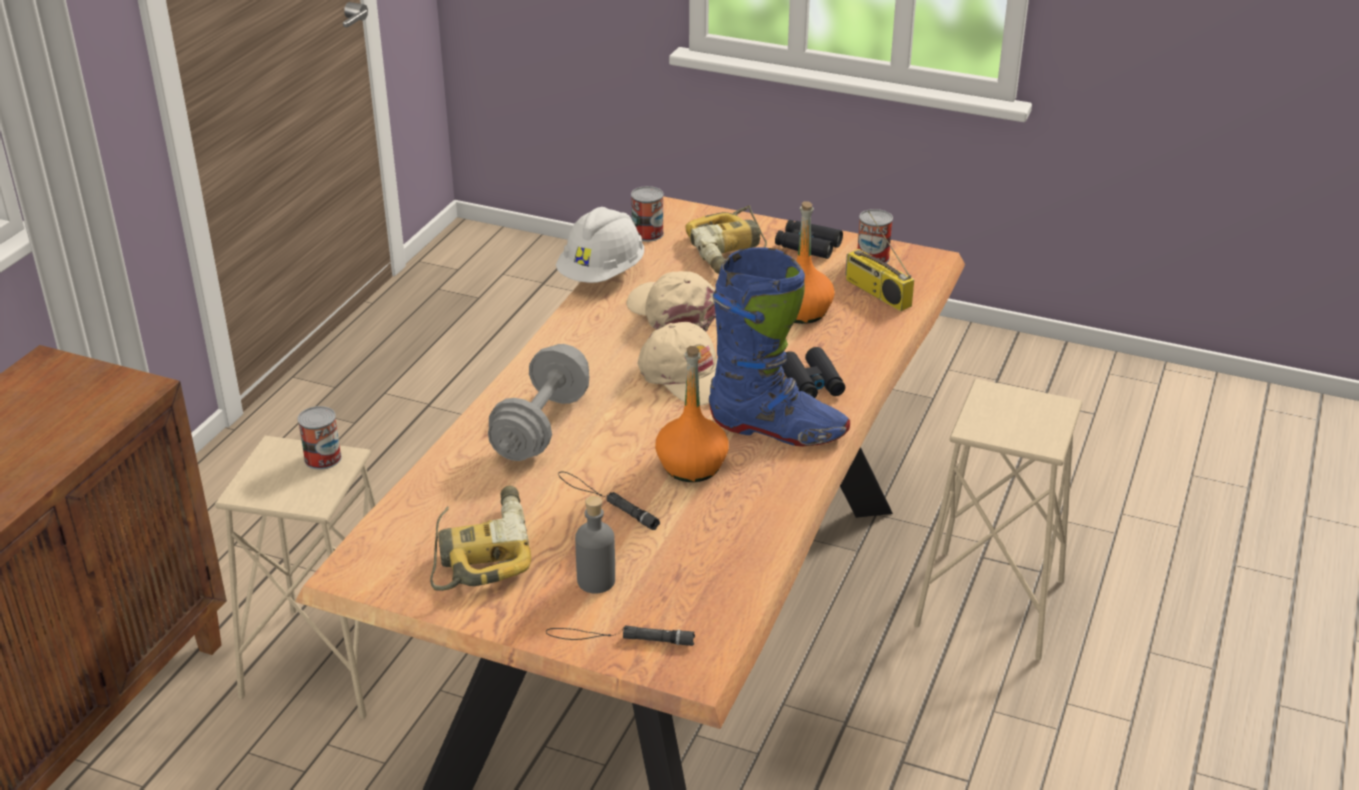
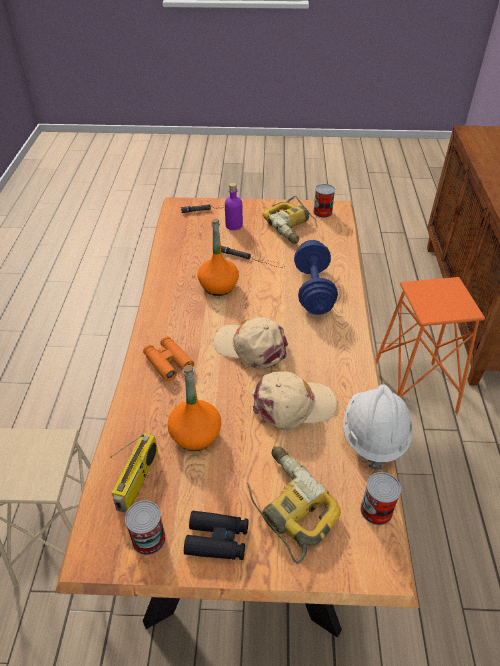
camera: 160 degrees right, 10 degrees up
(323, 458) = (438, 310): can -> can (322, 212)
(327, 662) = (413, 390): beige stool -> orange stool
(541, 426) = (313, 290): grey dumbbell -> blue dumbbell
(596, 581) = (234, 225): grey bottle -> purple bottle
(673, 312) = (293, 405): beige cap -> beige cap turned 45 degrees counterclockwise
(777, 430) = (179, 320): blue boot -> none
(811, 383) = (168, 362): black binoculars -> orange binoculars
(876, 292) = (138, 480): radio -> radio turned 75 degrees clockwise

